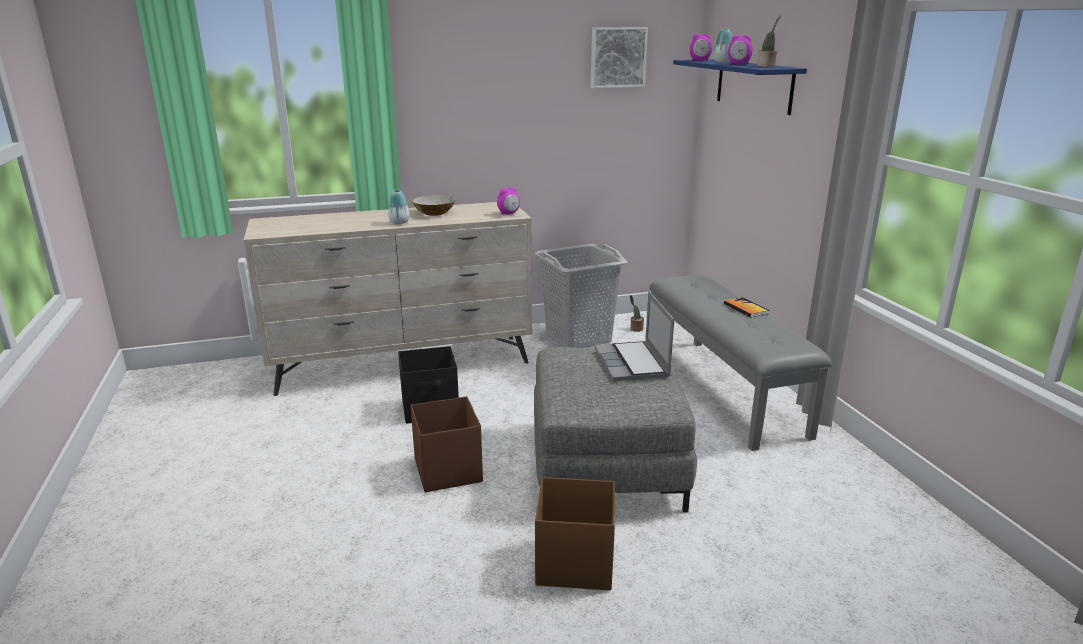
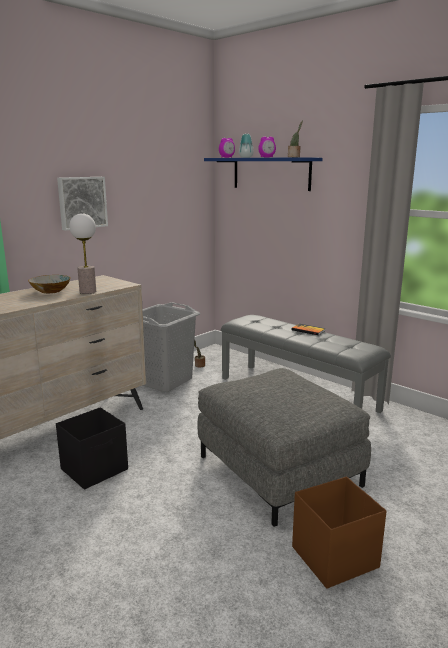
camera: 30 degrees left, 5 degrees down
(399, 222) = (29, 302): vase -> none
(448, 470) = (161, 518): brown storage box -> none
(466, 219) = (88, 292): none -> table lamp
(509, 214) = (118, 284): alarm clock -> none
(617, 57) = (162, 156): picture -> picture (82, 202)
(632, 363) = (286, 383): laptop -> none

